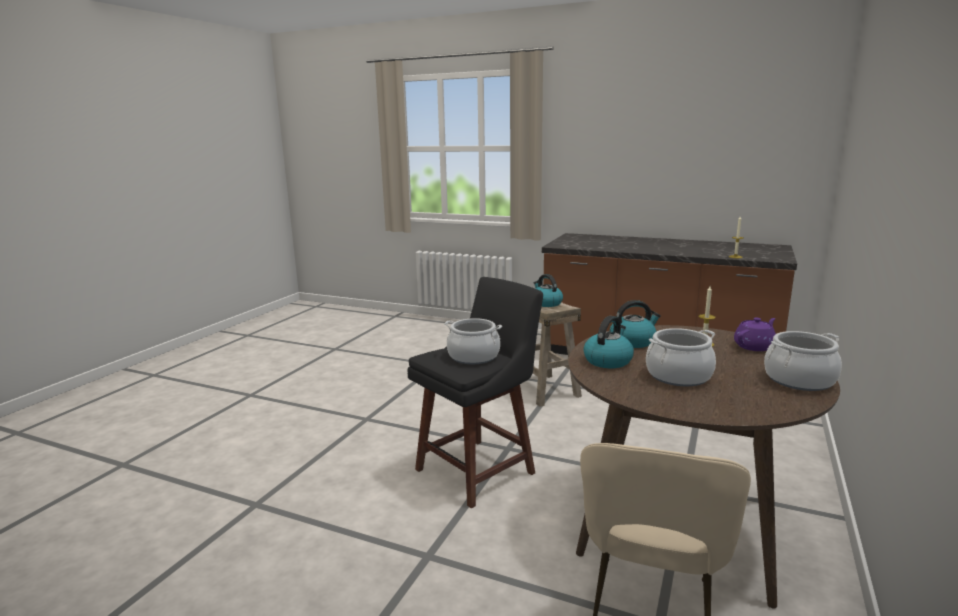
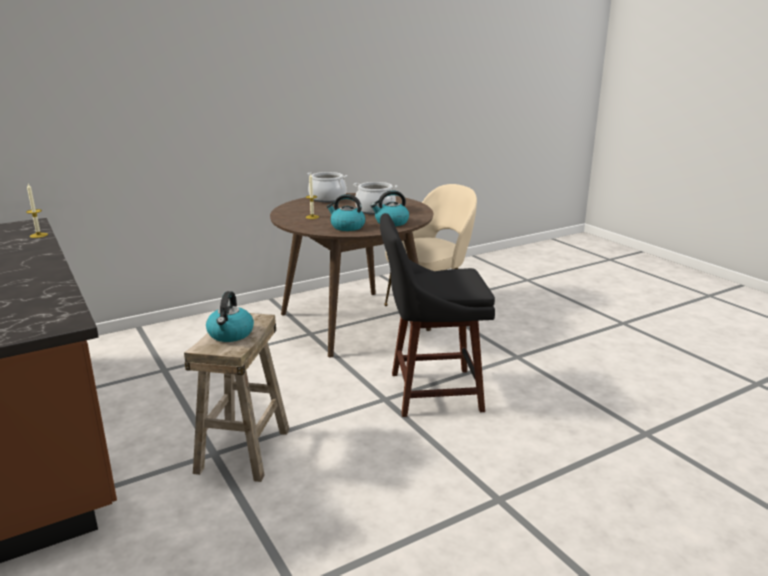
camera: 145 degrees left, 5 degrees up
(473, 356) = (441, 279): cooking pot -> none
(754, 346) = (292, 210): purple teapot -> none

